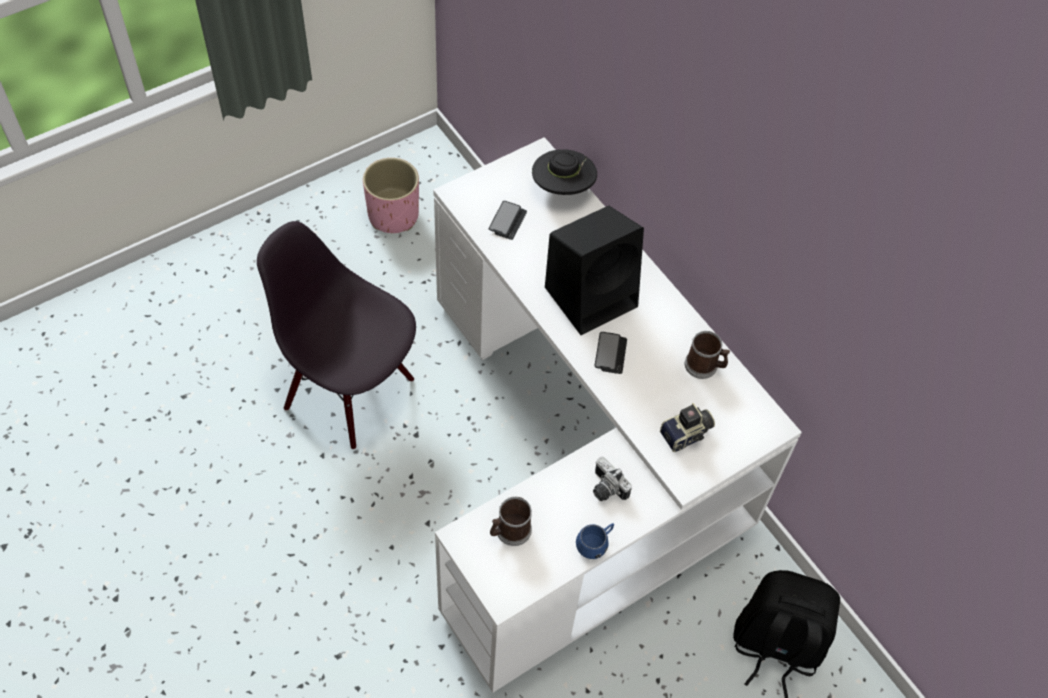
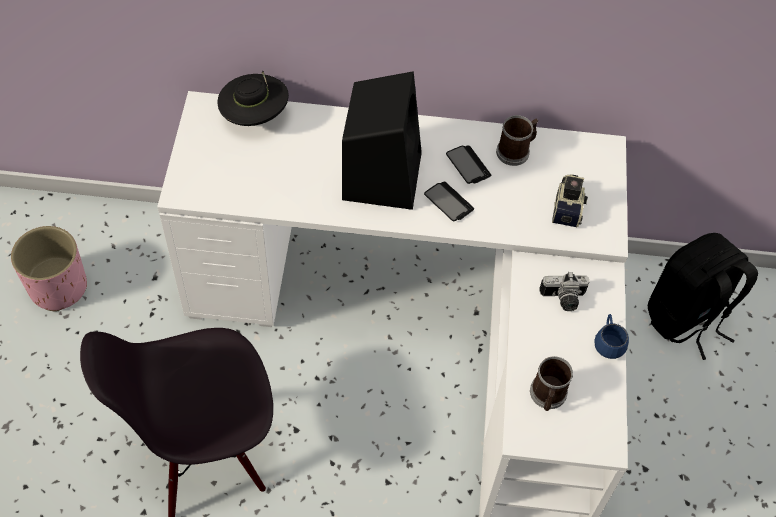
camera: 50 degrees left, 0 degrees up
(507, 221) = (248, 177): phone -> phone (468, 165)

